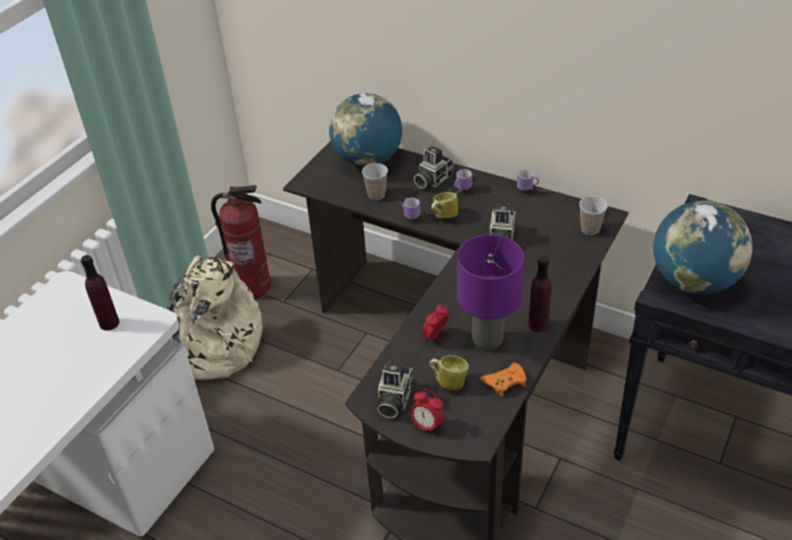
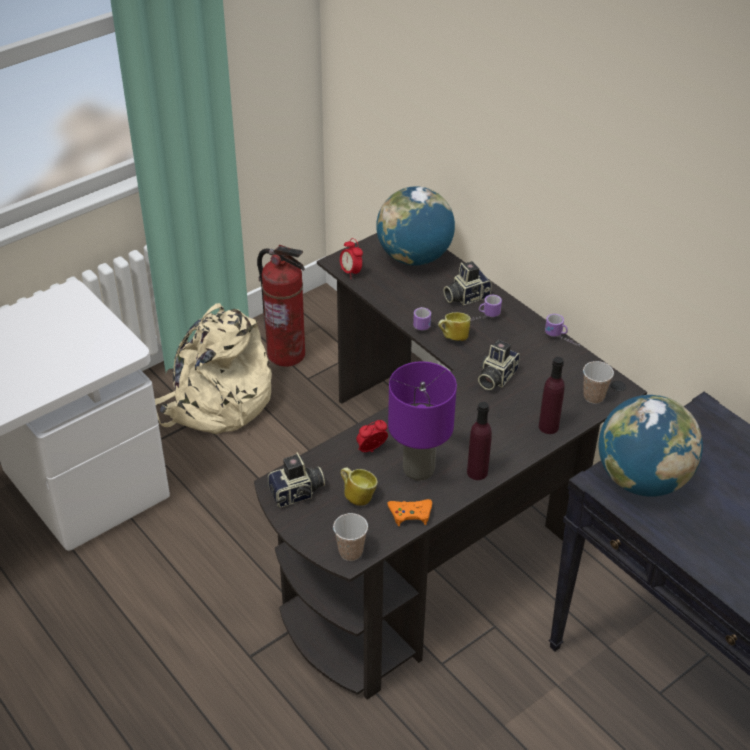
camera: 20 degrees right, 0 degrees up
(109, 323) = (88, 340): purple bottle -> purple bottle (548, 427)
(376, 194) = (401, 295): cup -> cup (350, 552)
(393, 399) = (297, 493): camera -> camera turned 150 degrees counterclockwise
(427, 426) = (313, 528): alarm clock -> alarm clock (351, 272)

